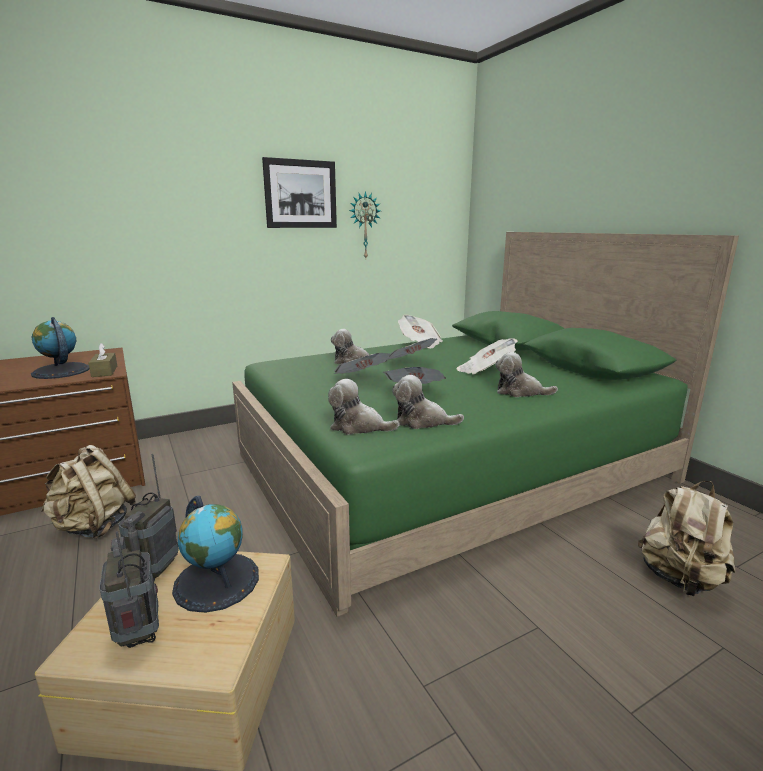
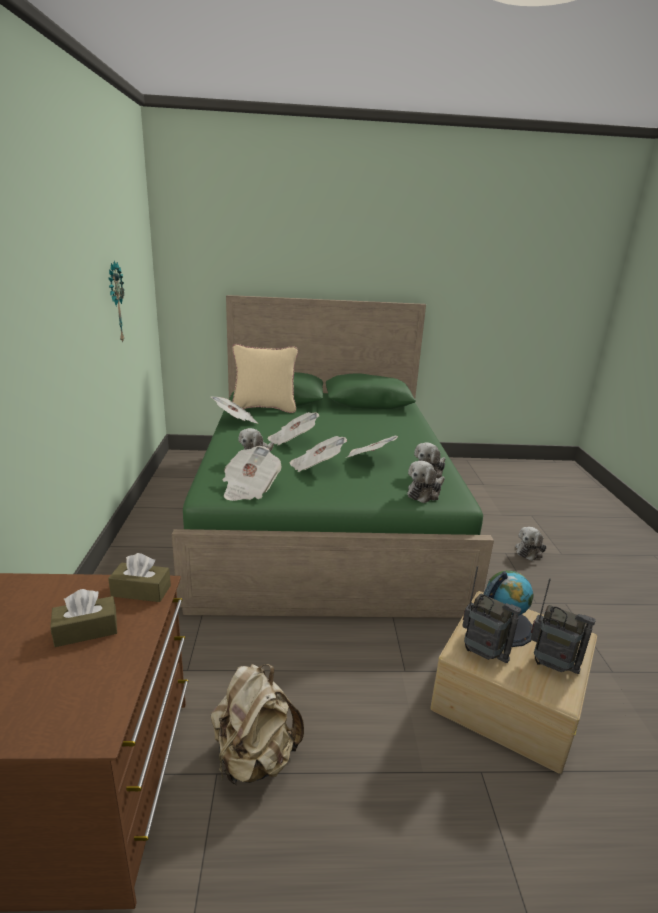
camera: 65 degrees left, 5 degrees up
(61, 371) = (86, 630): globe -> brown tissue box
(139, 635) = (551, 665): radio -> radio turned 150 degrees counterclockwise
(301, 194) = (79, 273): picture -> none
(471, 343) = (264, 408): none -> beige pillow
(485, 371) = (343, 427): newspaper -> newspaper (249, 489)
(520, 392) = (397, 433): plush toy -> plush toy (530, 551)
(680, 579) = (486, 501): beige backpack -> none

